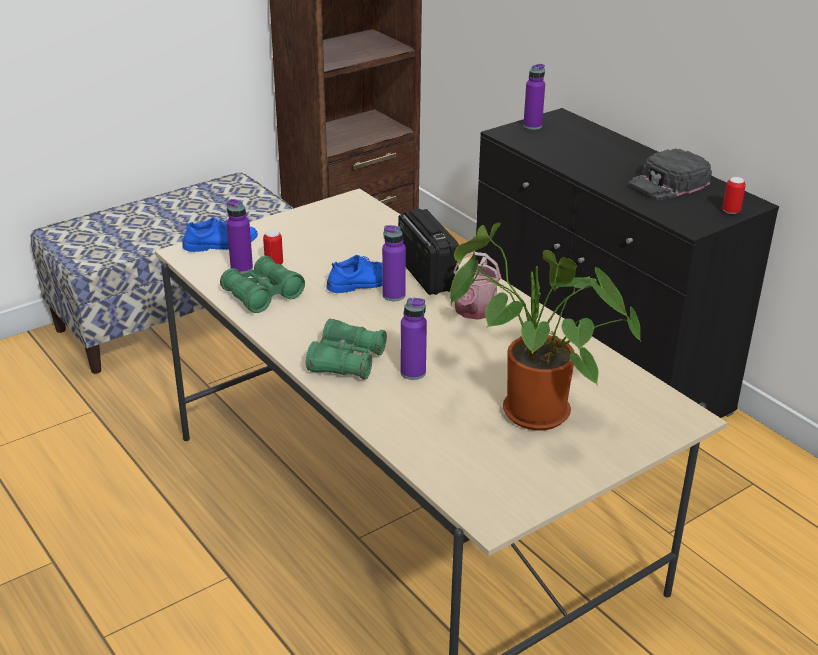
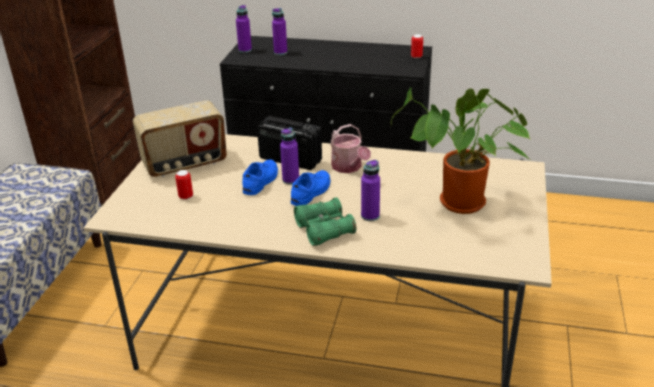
camera: 40 degrees left, 0 degrees up
(220, 244) = (127, 201): blue shoe -> blue shoe (311, 192)
(241, 268) = (168, 209): purple bottle -> purple bottle (280, 52)
(263, 295) = (209, 218): green binoculars -> none
(320, 231) = (185, 164): none -> radio
(668, 183) = (365, 54): black cap -> none

